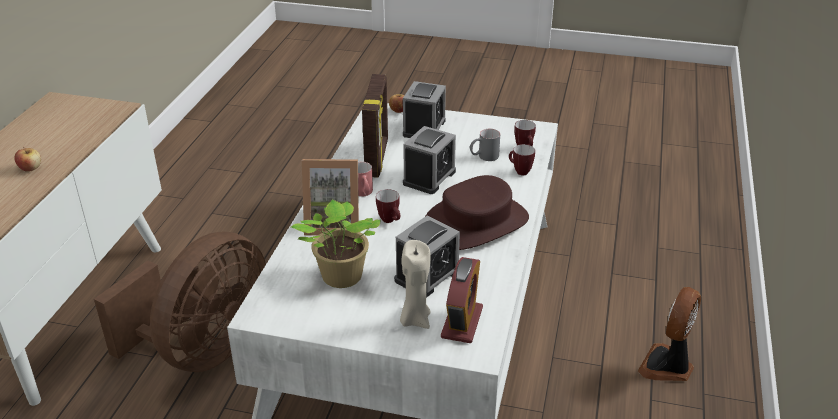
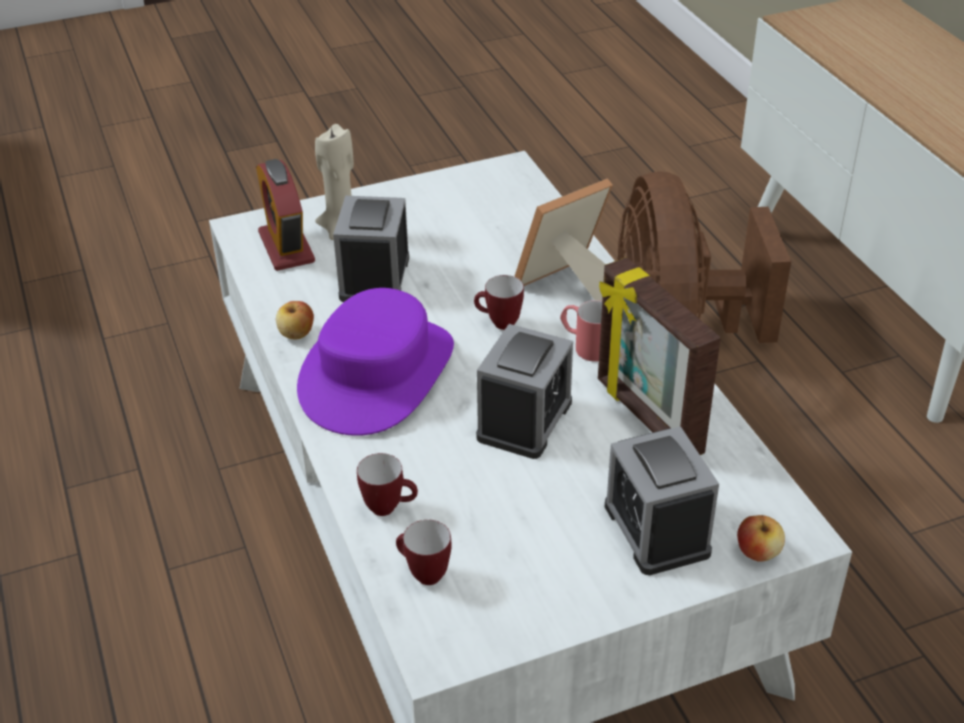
camera: 145 degrees right, 5 degrees up
(30, 168) = (914, 87): apple -> apple (296, 334)
(340, 278) = (473, 233): potted plant -> none
(429, 177) = (524, 420): alarm clock -> alarm clock turned 150 degrees counterclockwise
(476, 223) = (376, 373): brown hat -> purple hat
(483, 157) = (479, 510): grey mug -> none
(667, 366) = (65, 617): fan -> none

